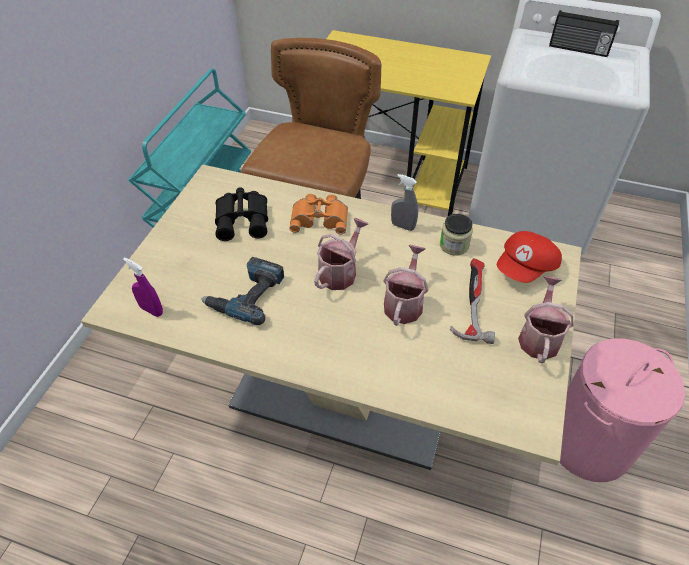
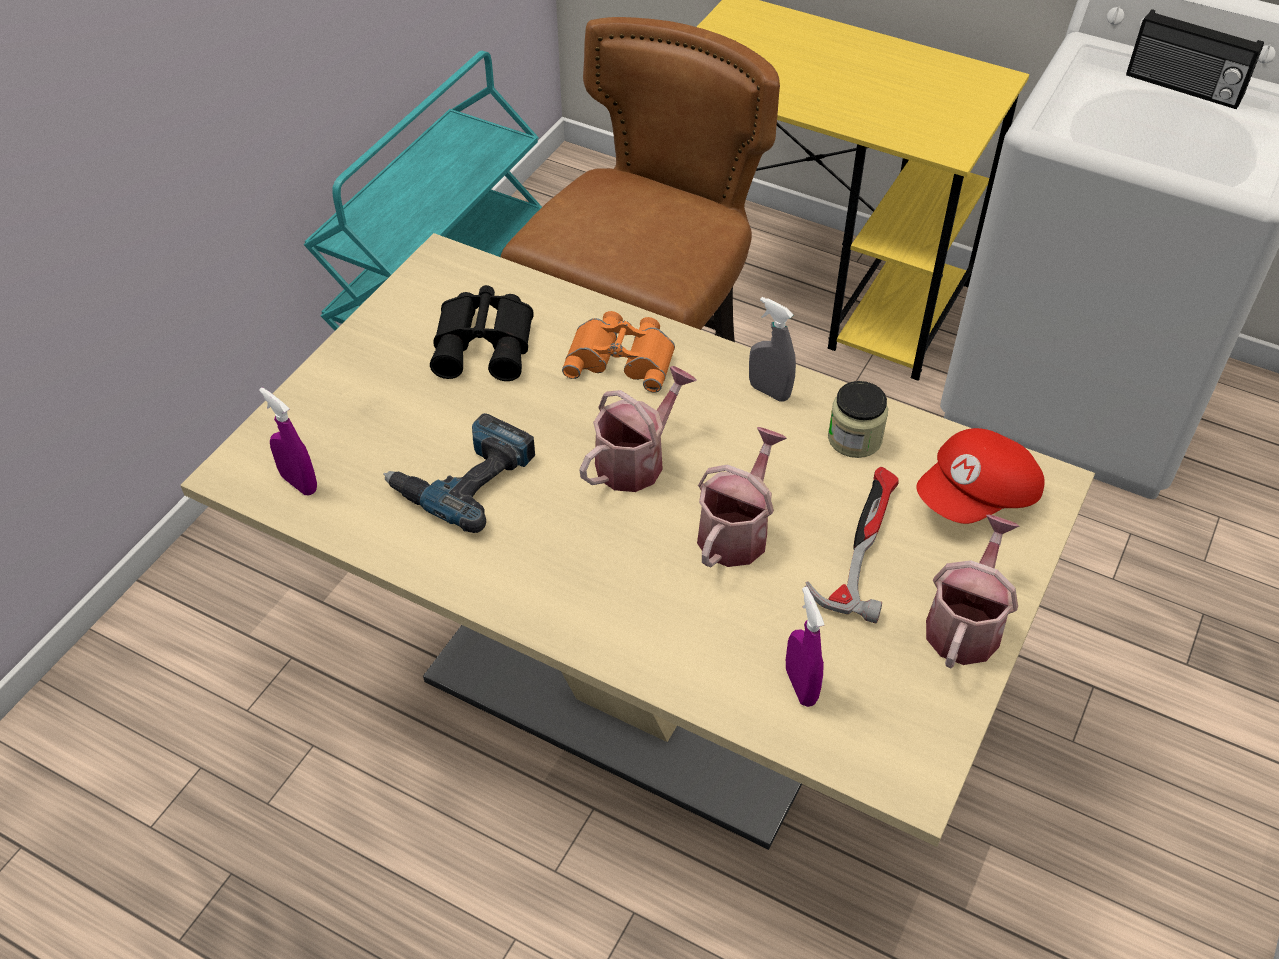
camera: 10 degrees right, 0 degrees up
(461, 385) = (800, 686): none -> purple spray bottle
(588, 443) = (1082, 850): pink laundry basket -> none

